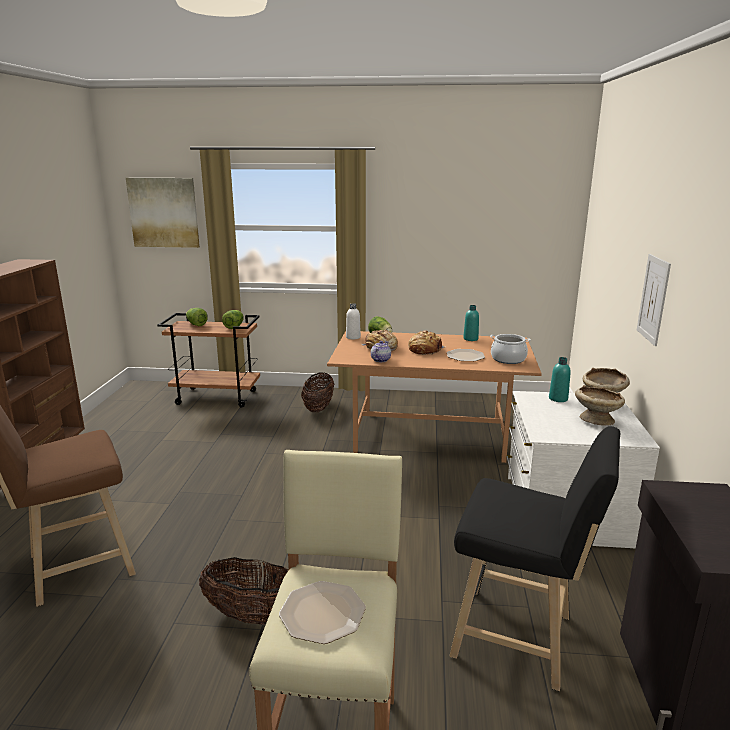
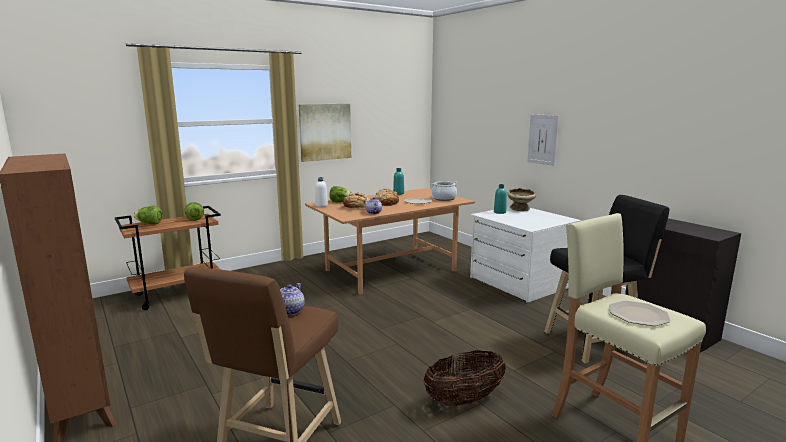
camera: 40 degrees left, 5 degrees down
(85, 448) = (290, 311): none -> teapot
(164, 212) = (87, 112): picture -> picture (325, 132)
(318, 408) = (284, 277): basket -> none
(596, 420) = (535, 216): beige bowl -> none

